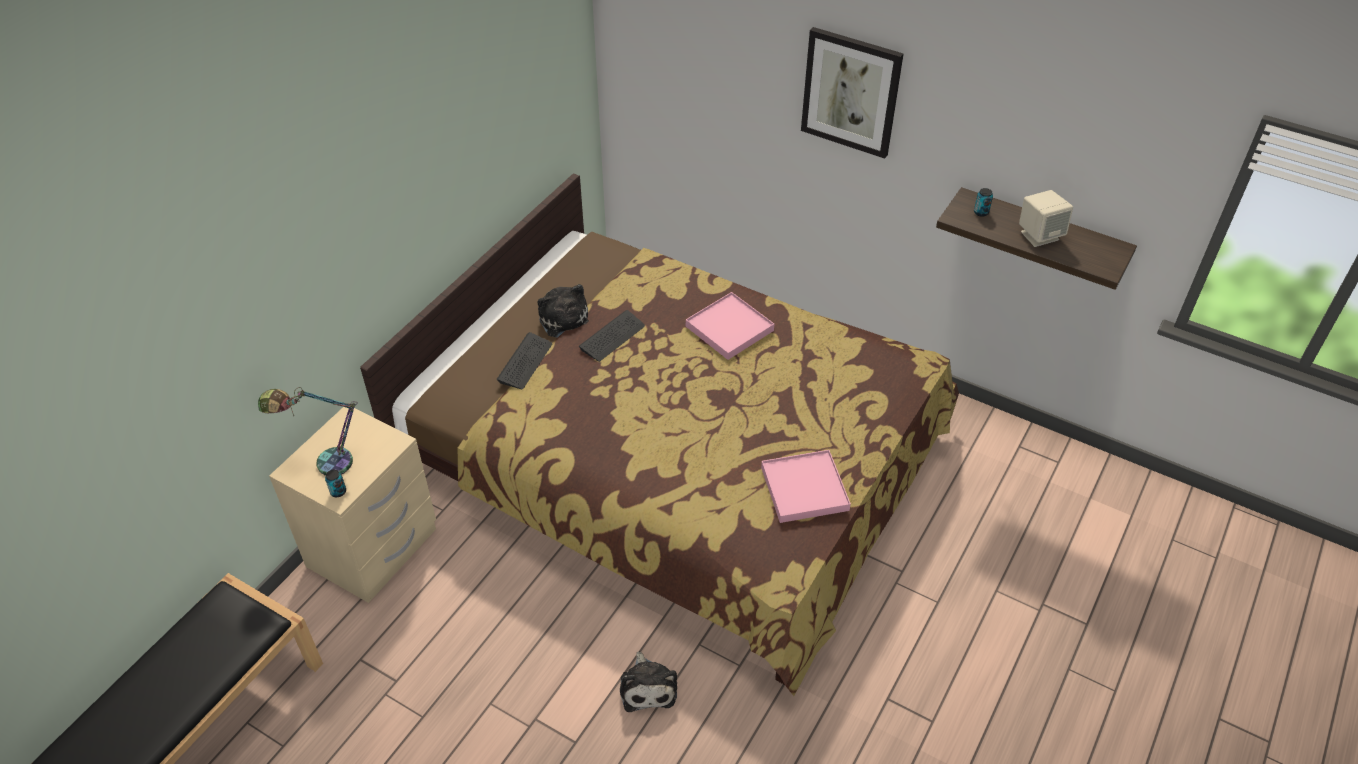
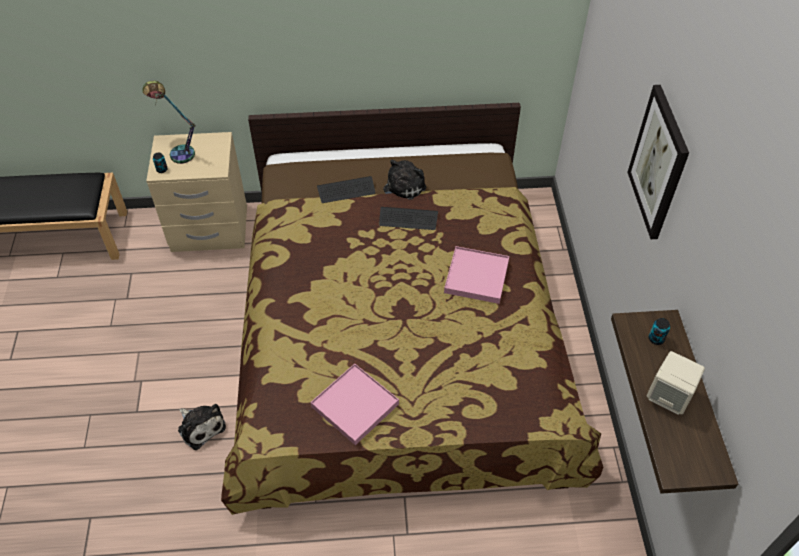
camera: 55 degrees right, 5 degrees up
(647, 686) = (200, 426): plush toy -> plush toy turned 90 degrees counterclockwise

